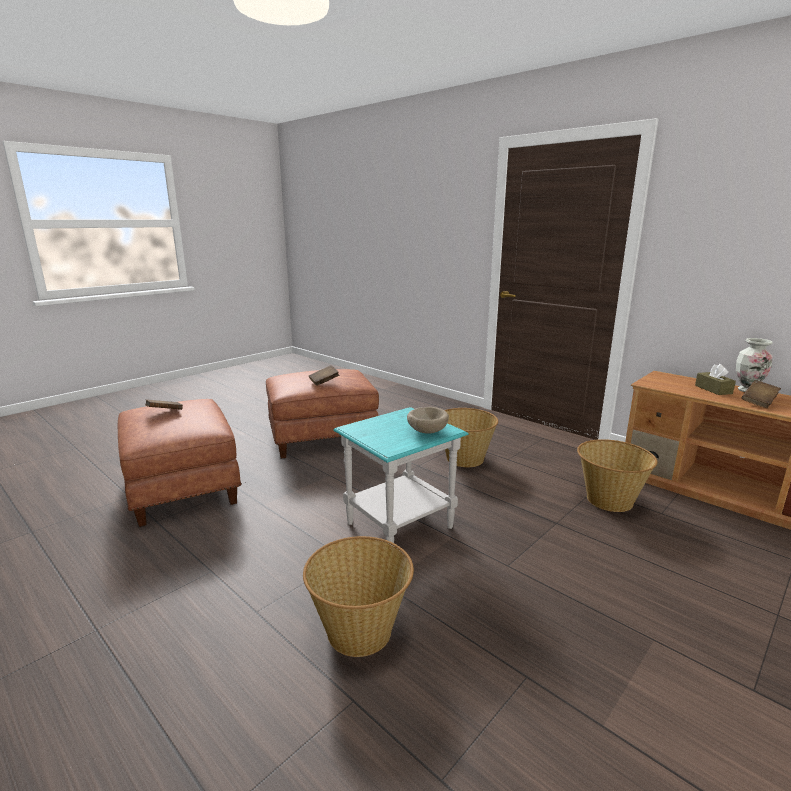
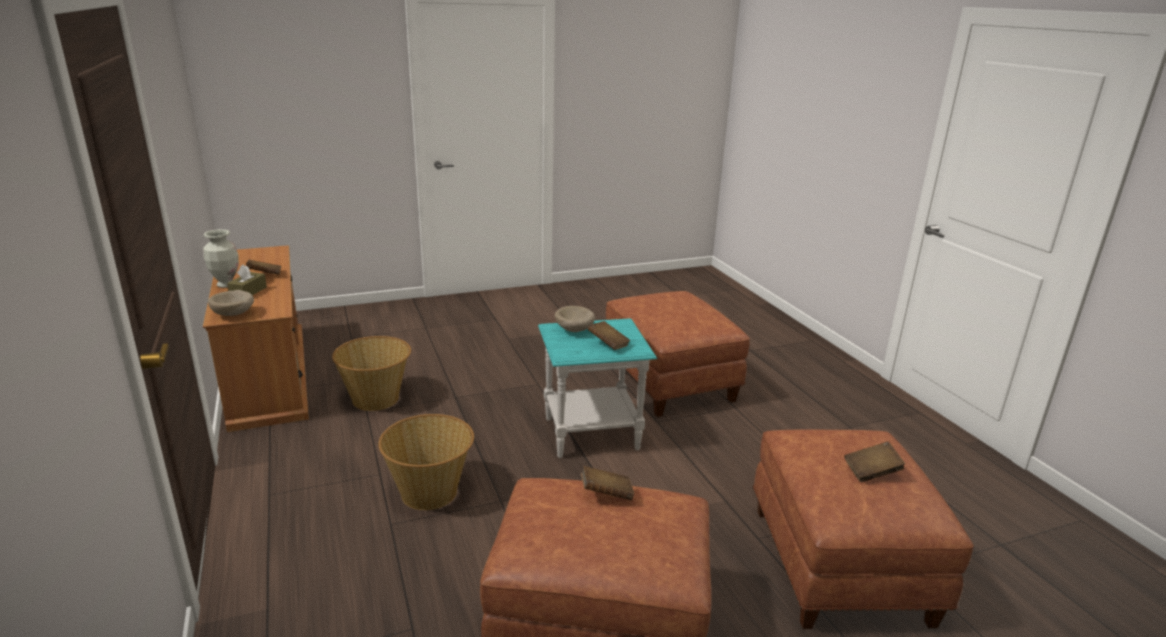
camera: 155 degrees left, 5 degrees up
(360, 630) = (667, 381): basket -> brown ottoman
(383, 426) = (608, 344): none -> brown book
(662, 377) = (234, 314): none -> beige bowl

